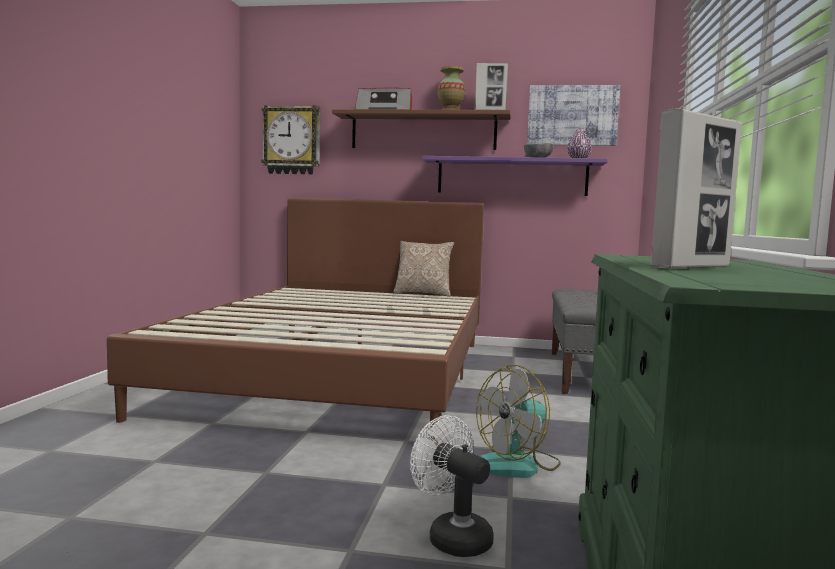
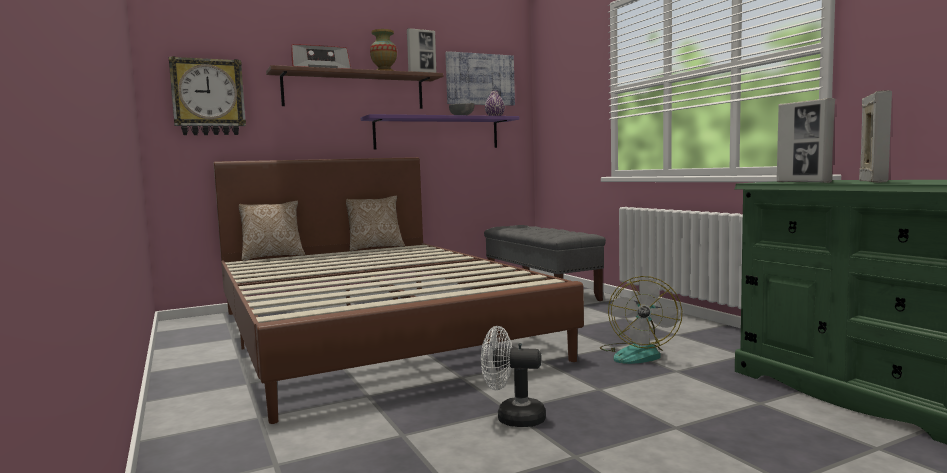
camera: 35 degrees left, 0 degrees up
(325, 289) = (272, 257): none -> pillow
(452, 537) = (702, 400): white fan -> white fan (512, 418)
(635, 259) = (803, 182): none -> picture frame

